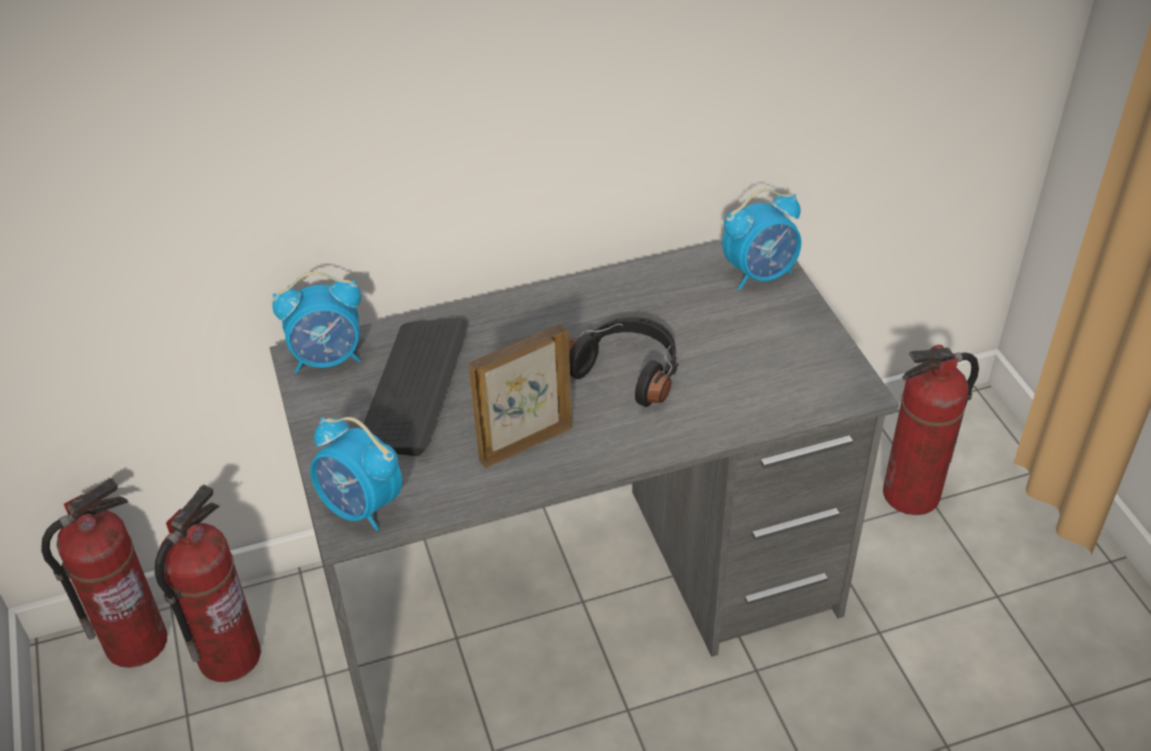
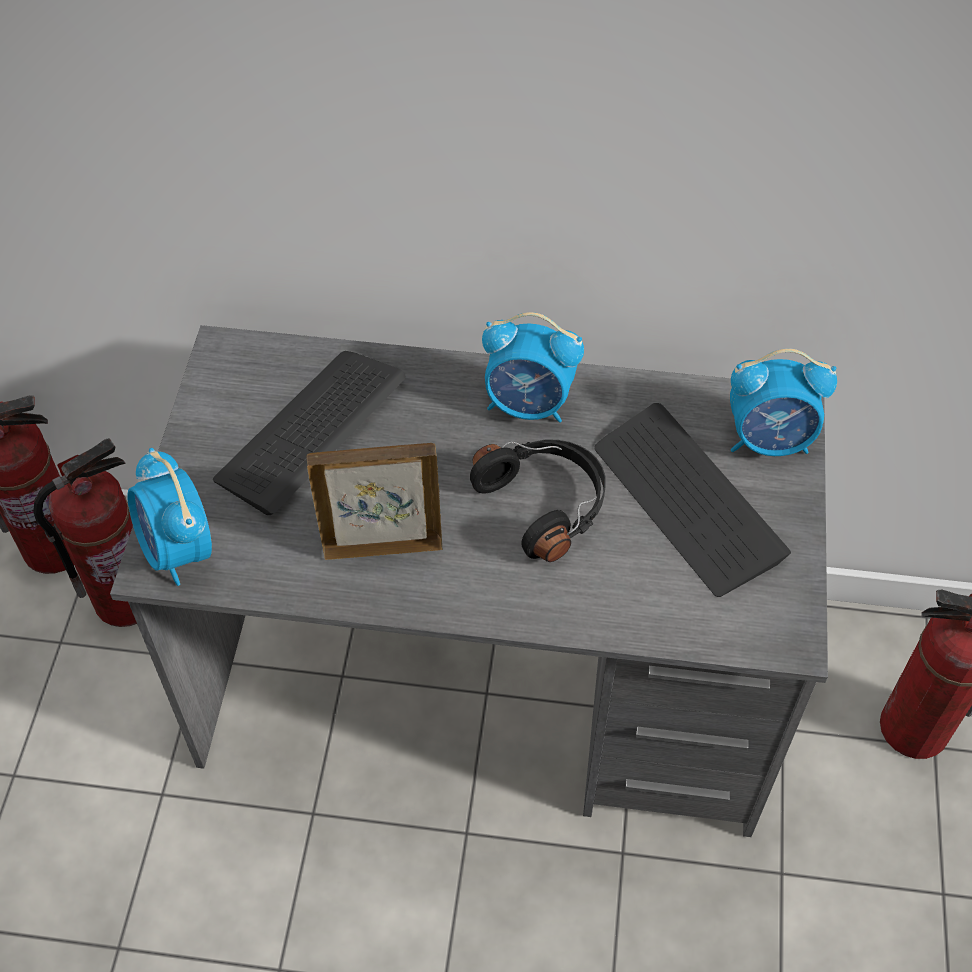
camera: 25 degrees right, 10 degrees up
(328, 358) = (248, 362): alarm clock -> alarm clock (529, 405)
(729, 332) = (687, 501): none -> keyboard

